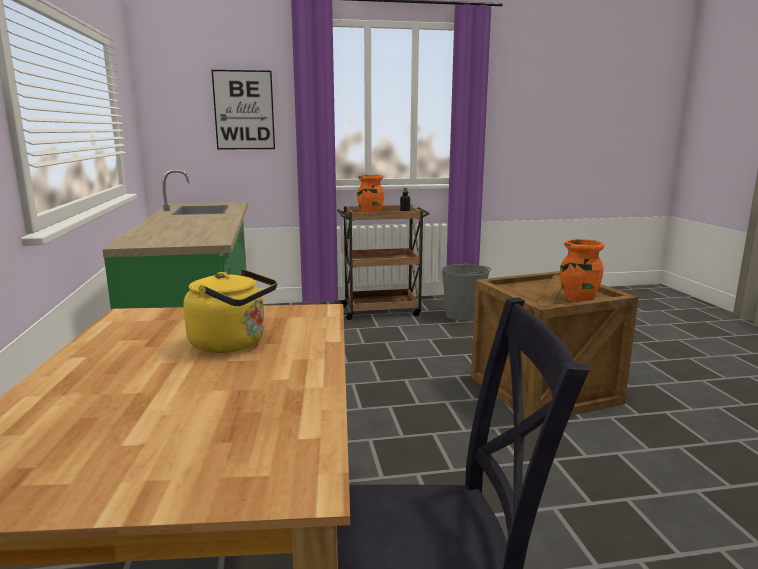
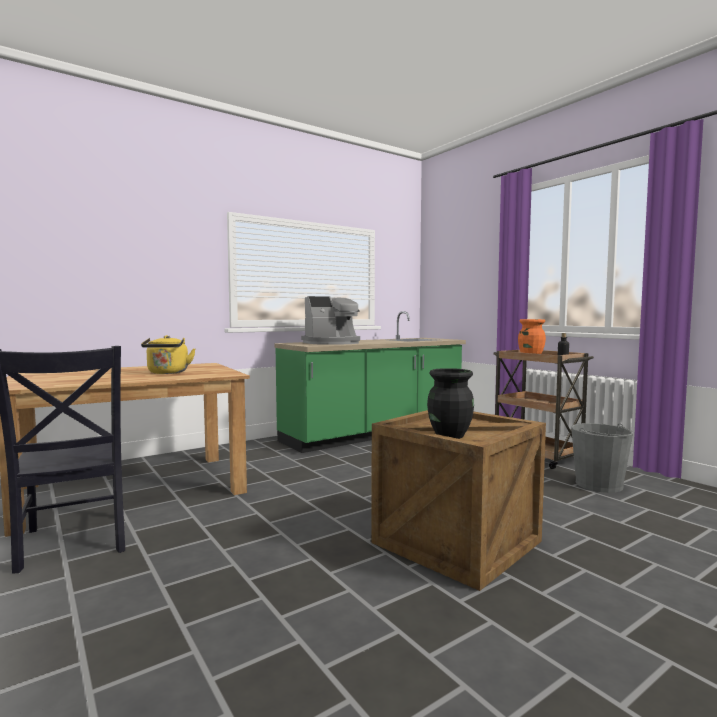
camera: 65 degrees right, 10 degrees down
(186, 232) = (332, 343): none -> coffee machine
(244, 110) = (473, 269): picture -> none
(578, 299) = (450, 435): orange vase -> black vase

